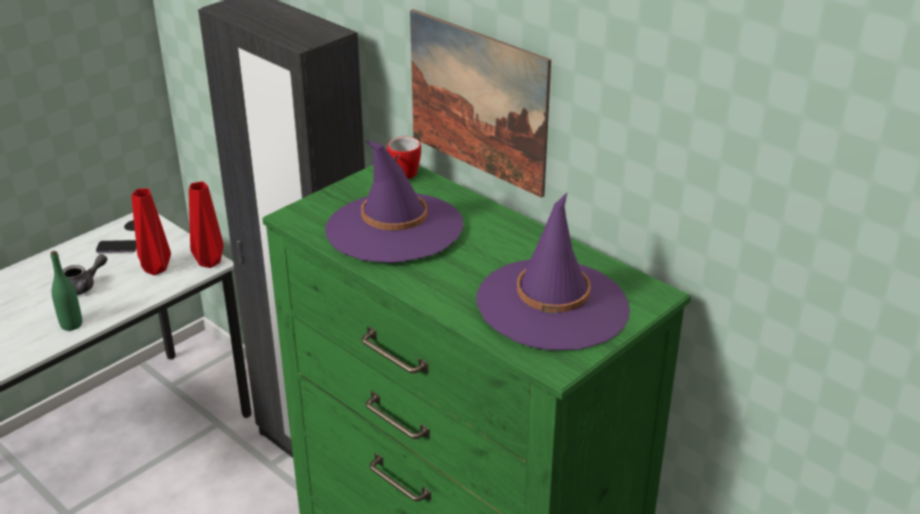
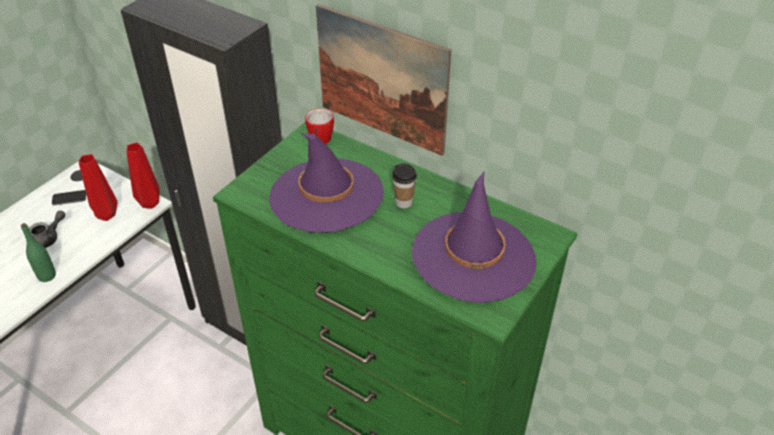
camera: 10 degrees left, 10 degrees up
(484, 244) = (403, 202): none -> cup

